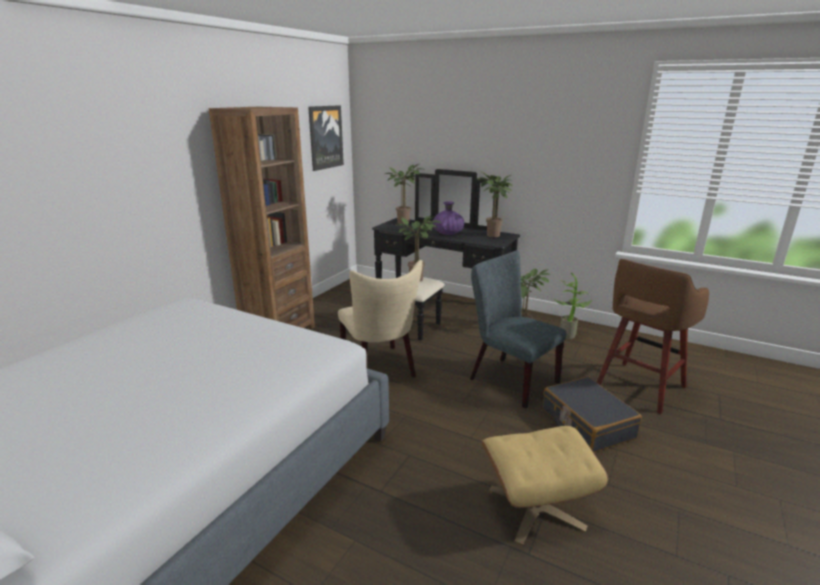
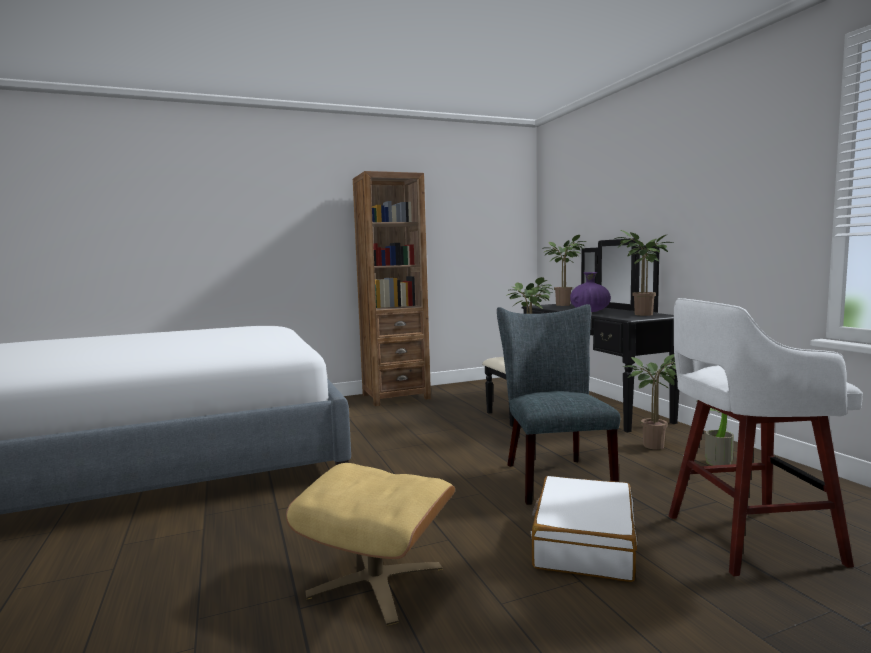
camera: 40 degrees right, 15 degrees down
(325, 137) = (496, 216): picture -> none
(380, 369) = (432, 436): beige chair -> none
(587, 423) = (583, 543): black suitcase -> white suitcase
(638, 387) = (746, 539): brown stool -> white stool

